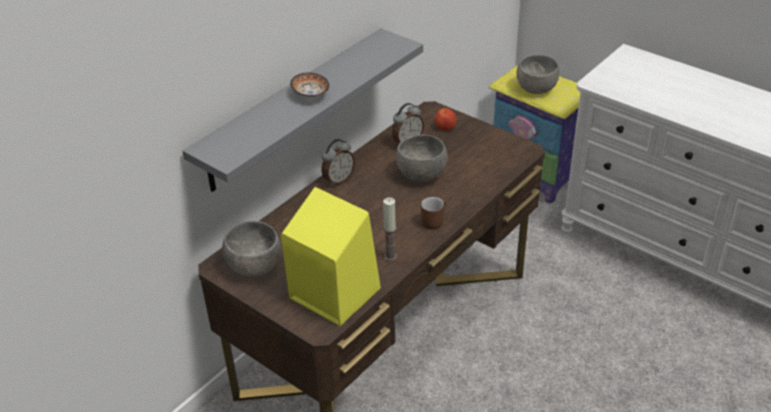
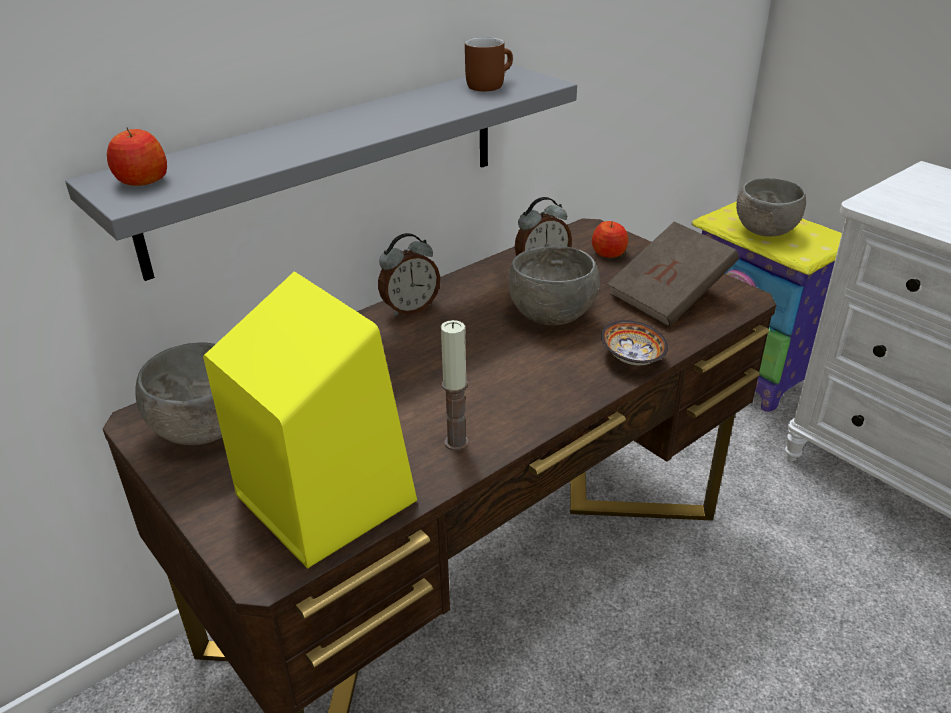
camera: 10 degrees right, 5 degrees down
(224, 147) = (141, 181): none -> apple
(310, 95) = (347, 128): bowl -> bowl (631, 359)
(433, 220) = (554, 390): brown mug -> brown mug (488, 84)
(485, 154) = (669, 297): none -> brown book

